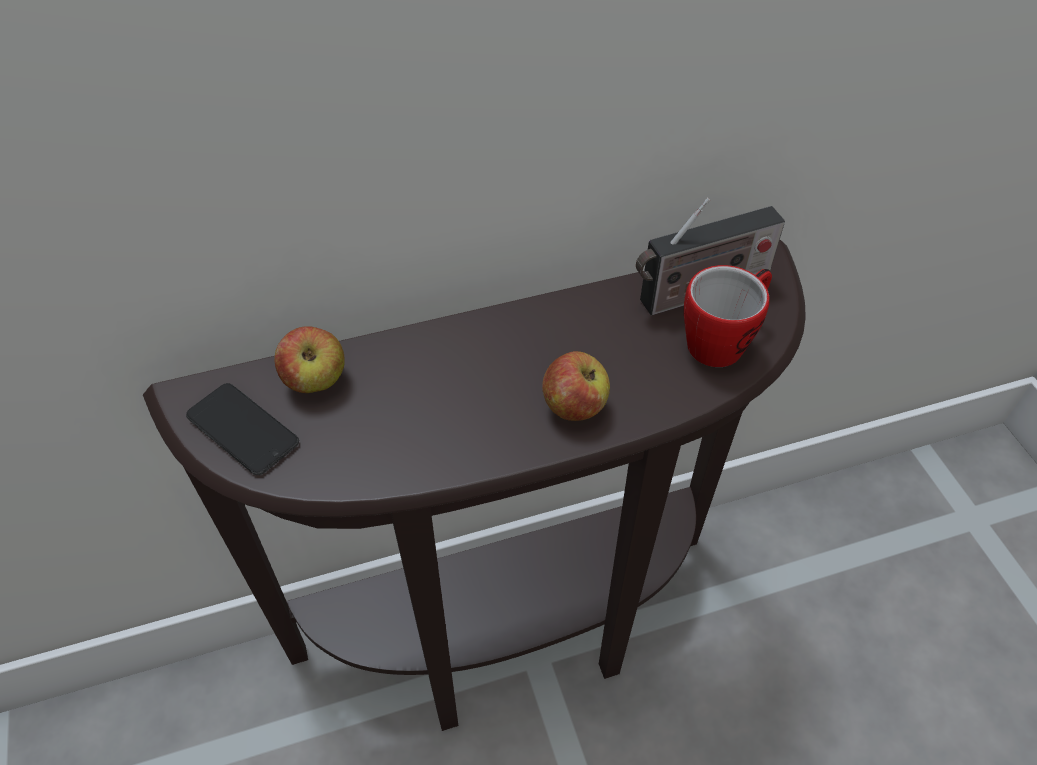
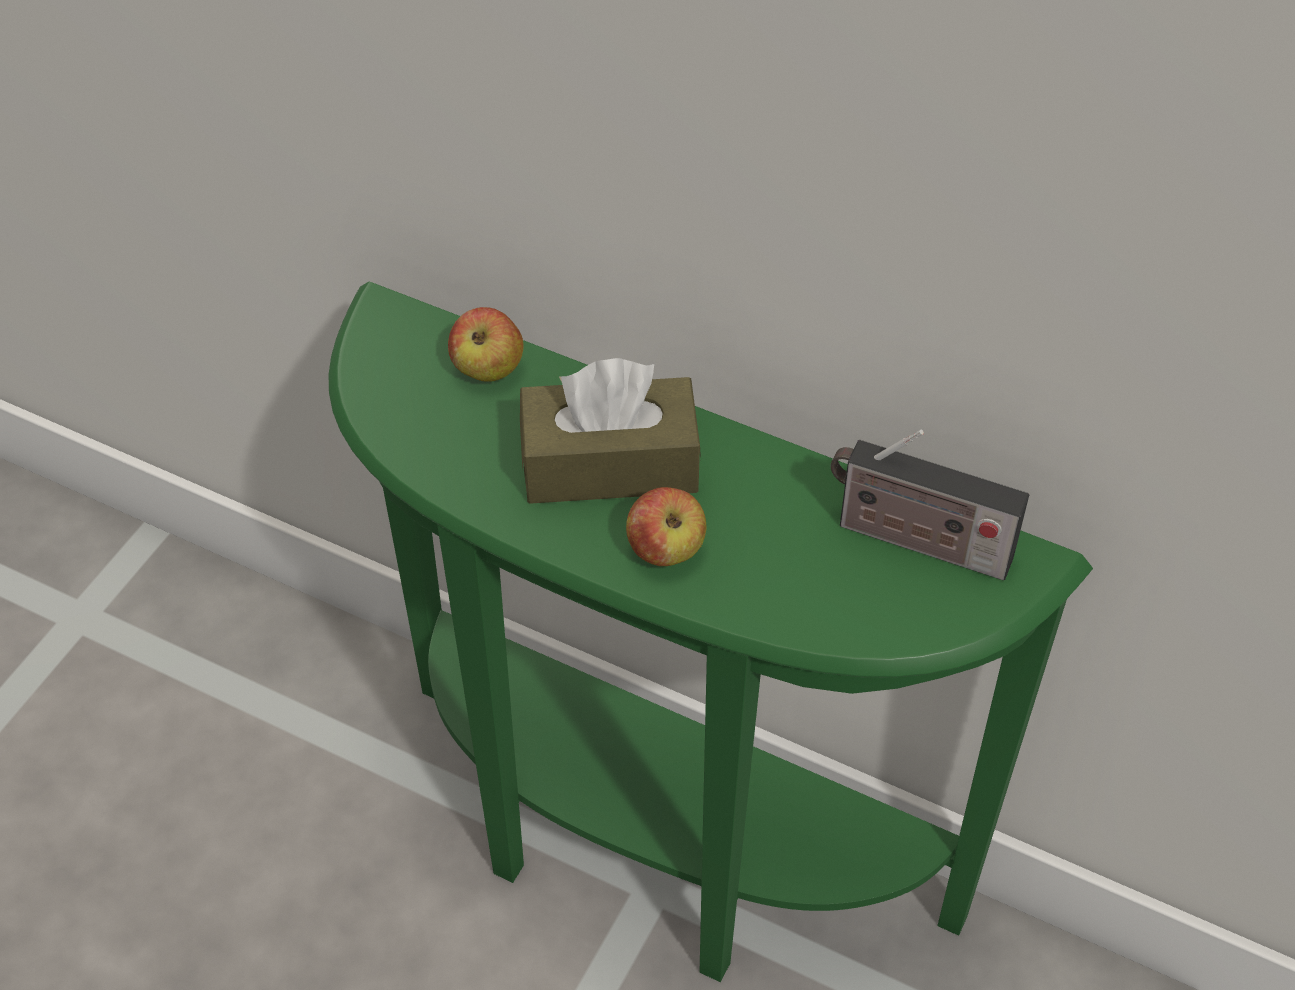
camera: 45 degrees right, 0 degrees up
(242, 429) = (392, 369): phone -> none
(473, 381) = (610, 464): none -> brown tissue box
(516, 639) = (652, 855): brown console table -> green console table
(723, 340) = (877, 600): mug -> none

